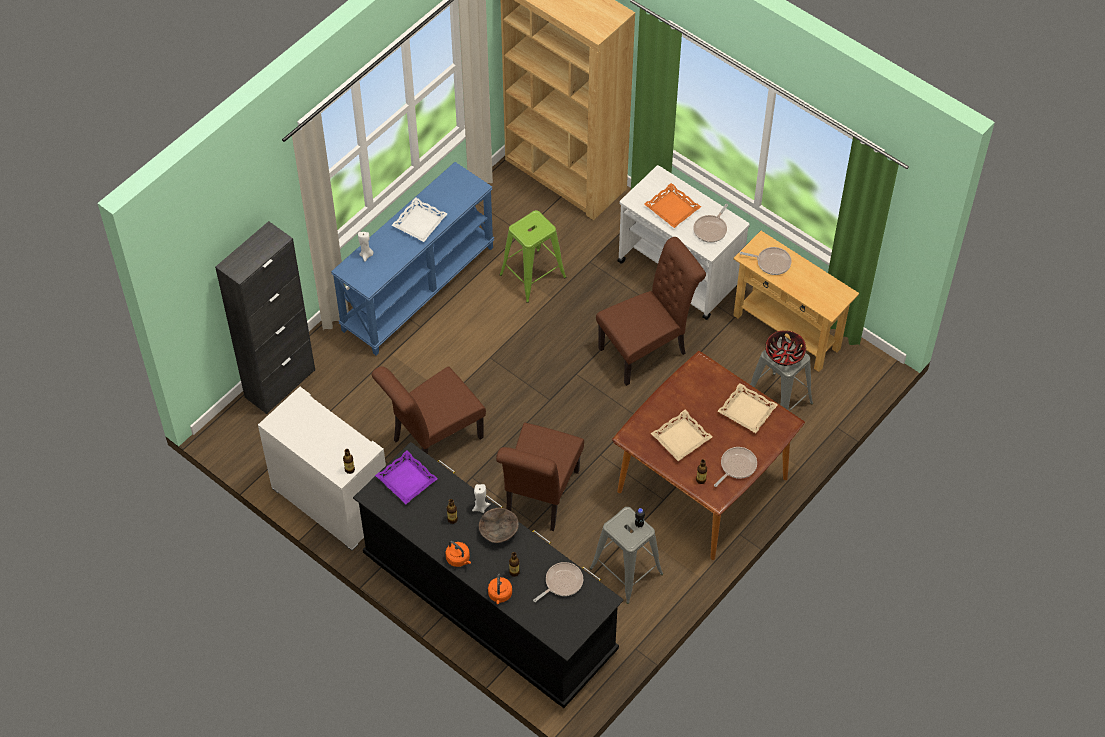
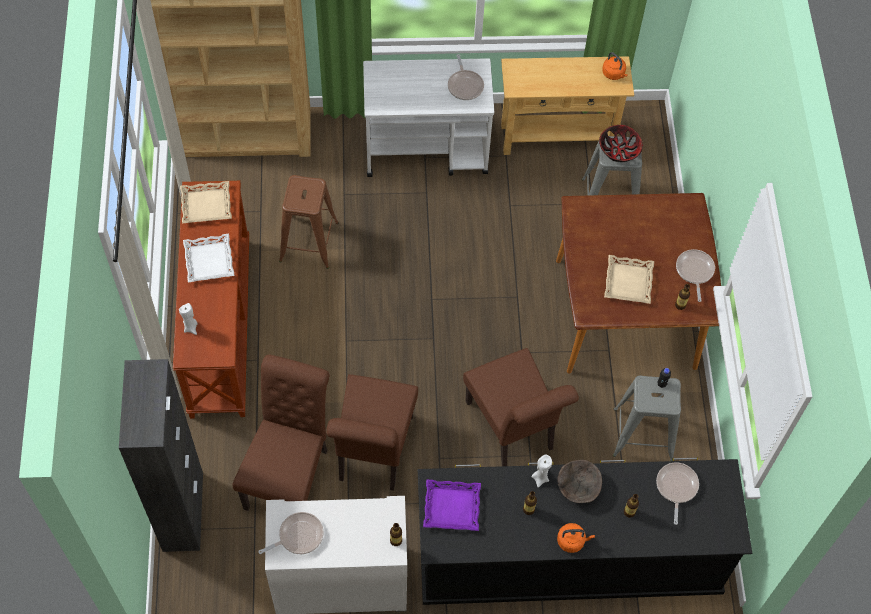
camera: 45 degrees left, 5 degrees up
(417, 287) = (219, 326): blue console table -> brown console table
(500, 595) = (639, 543): orange kettle -> orange kettle (614, 74)
(532, 276) = (308, 242): green stool -> brown stool
(647, 349) = (467, 233): brown chair -> brown chair (290, 473)
(672, 208) = (415, 90): orange tray -> none
(747, 411) = (653, 218): beige tray -> beige tray (206, 205)
(771, 262) = (538, 79): frying pan -> frying pan (298, 536)

